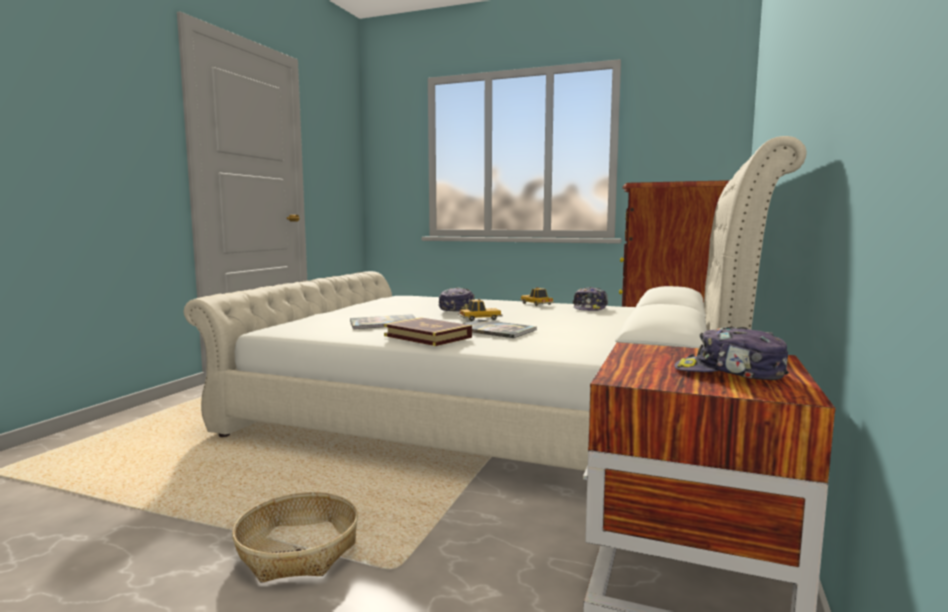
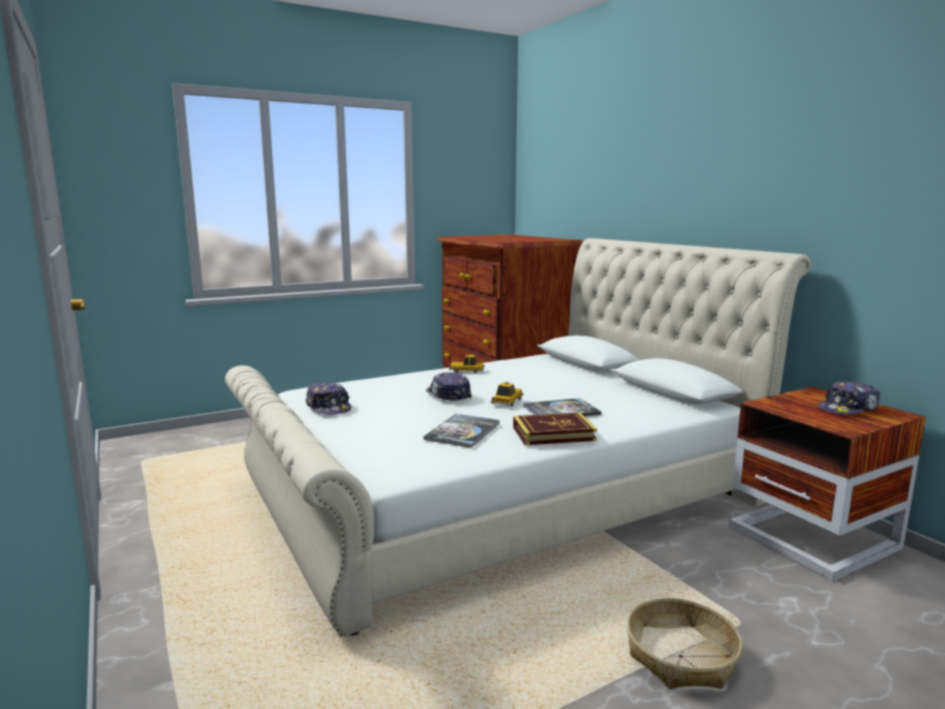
camera: 50 degrees left, 5 degrees up
(590, 308) = (516, 366): cap -> cap (329, 407)

